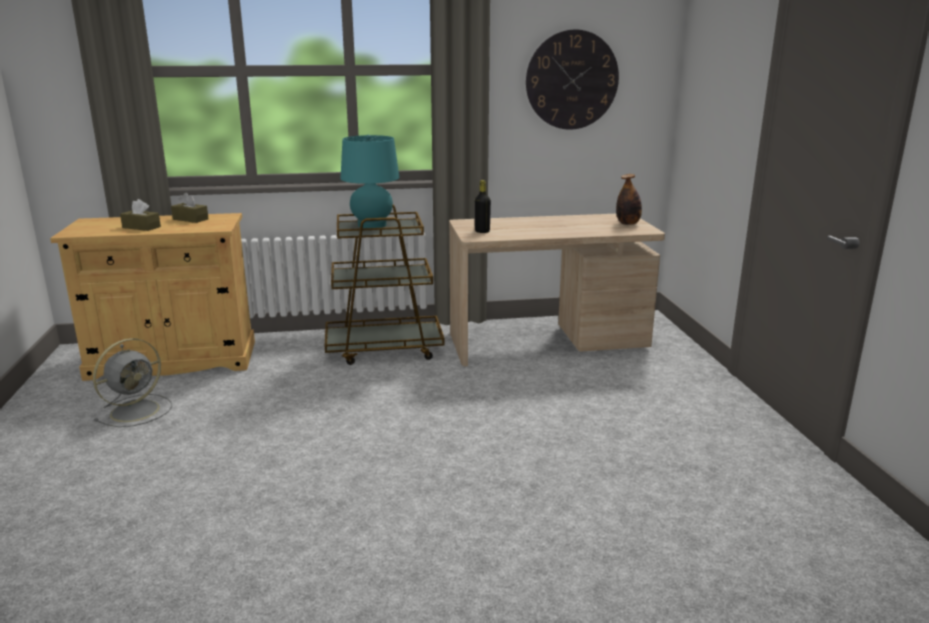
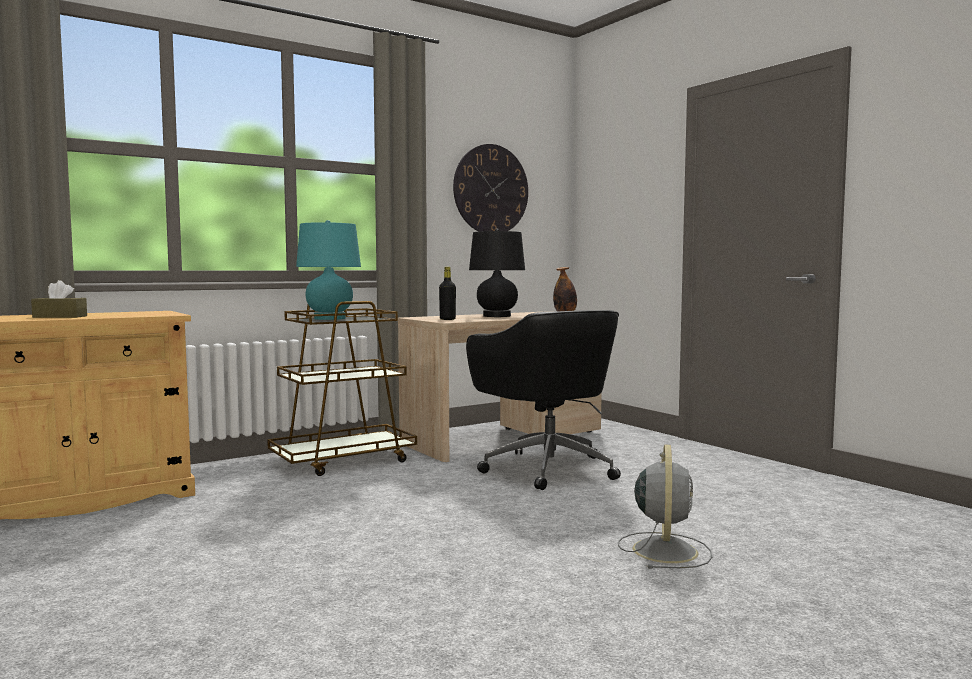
camera: 25 degrees left, 15 degrees down
(137, 410) = (80, 547): grey fan -> grey fan (664, 550)
(190, 219) = (115, 313): brown tissue box -> none
(544, 392) = (547, 468): none -> black office chair
(545, 225) = (497, 316): none -> black table lamp

